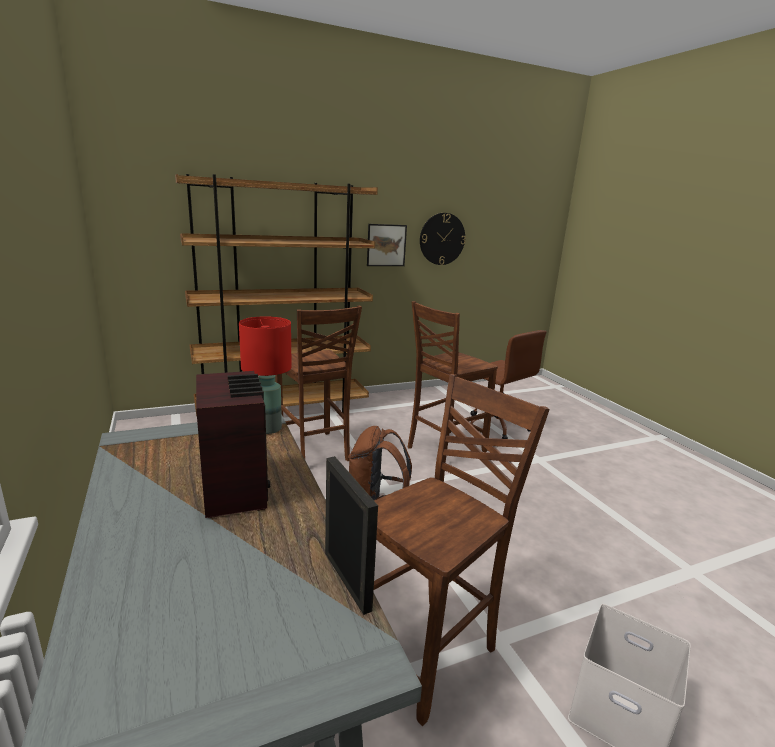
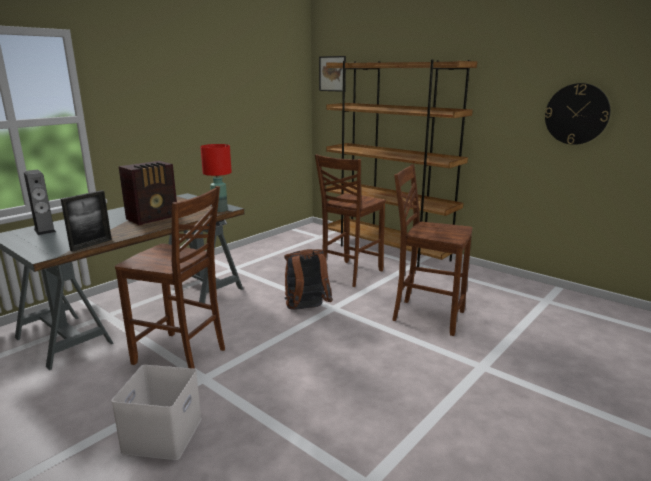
camera: 65 degrees right, 0 degrees up
(134, 661) = (44, 230): none -> speaker
(386, 245) = (506, 118): picture -> picture (332, 73)
(495, 425) = (521, 332): brown office chair -> none

